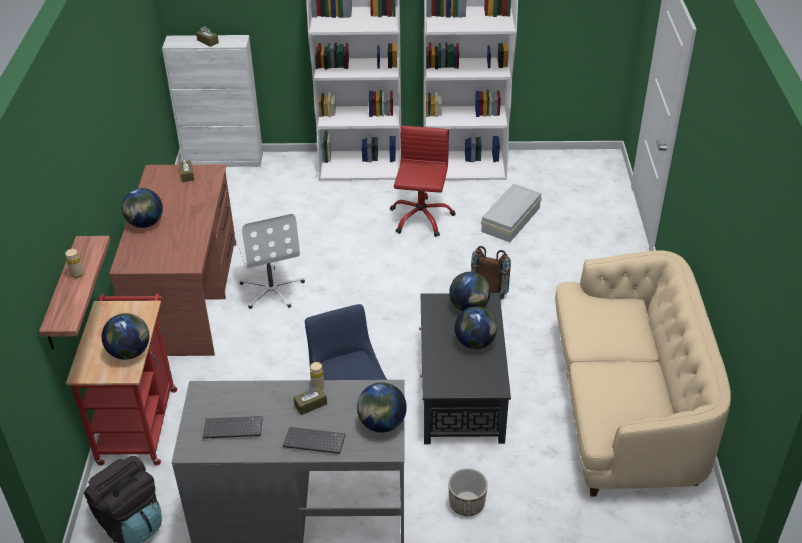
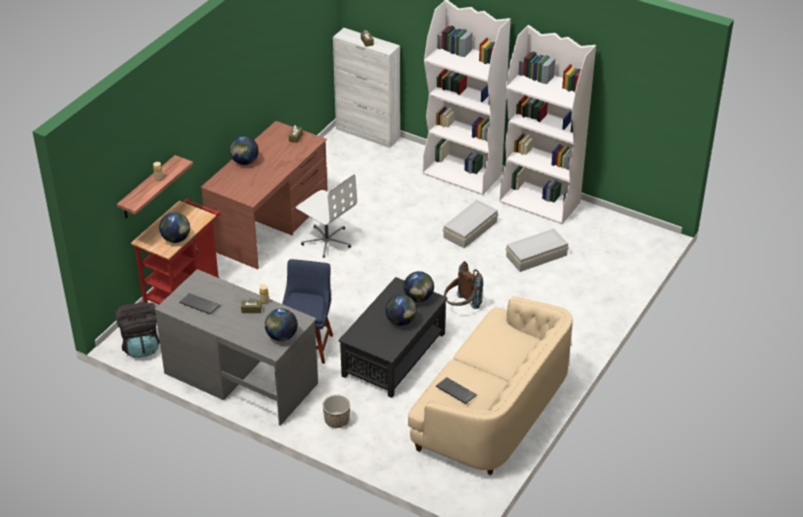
camera: 30 degrees right, 0 degrees up
(272, 289) = (327, 241): white office chair -> white office chair turned 60 degrees counterclockwise
(313, 442) = (236, 330): keyboard -> keyboard (455, 391)
(420, 218) = (471, 229): red office chair -> white storage box

